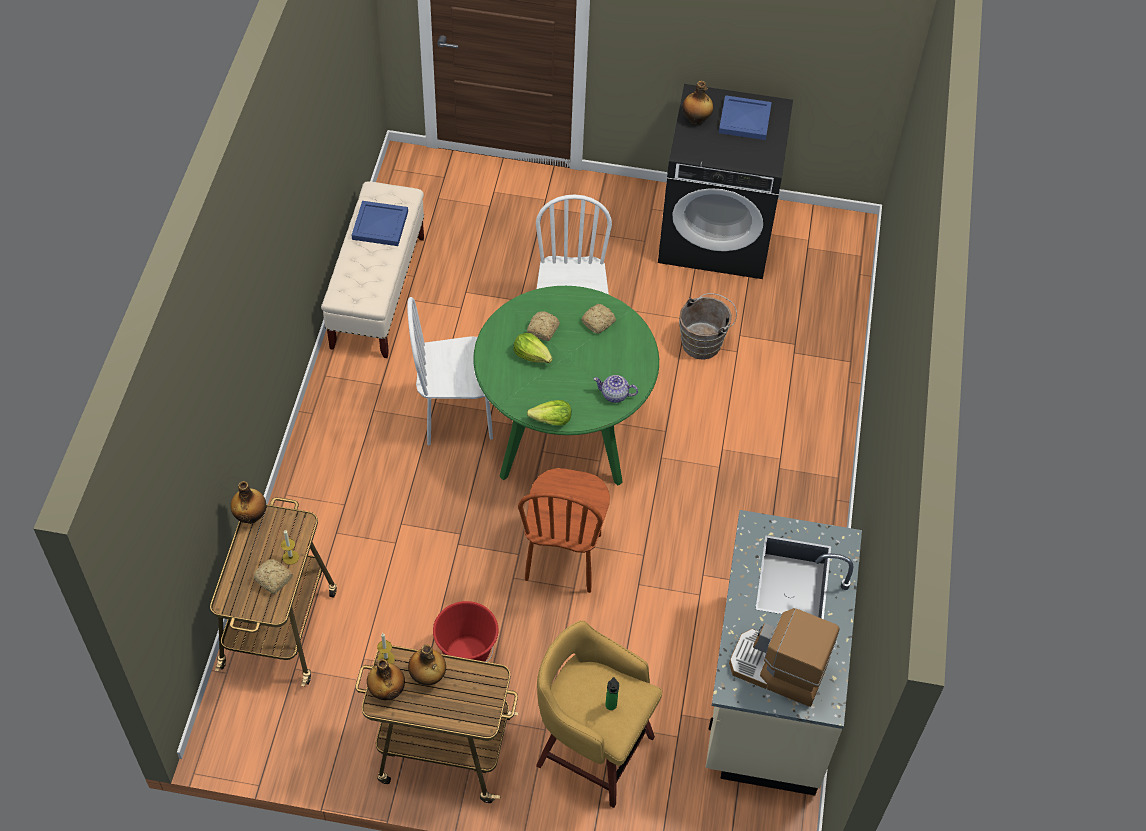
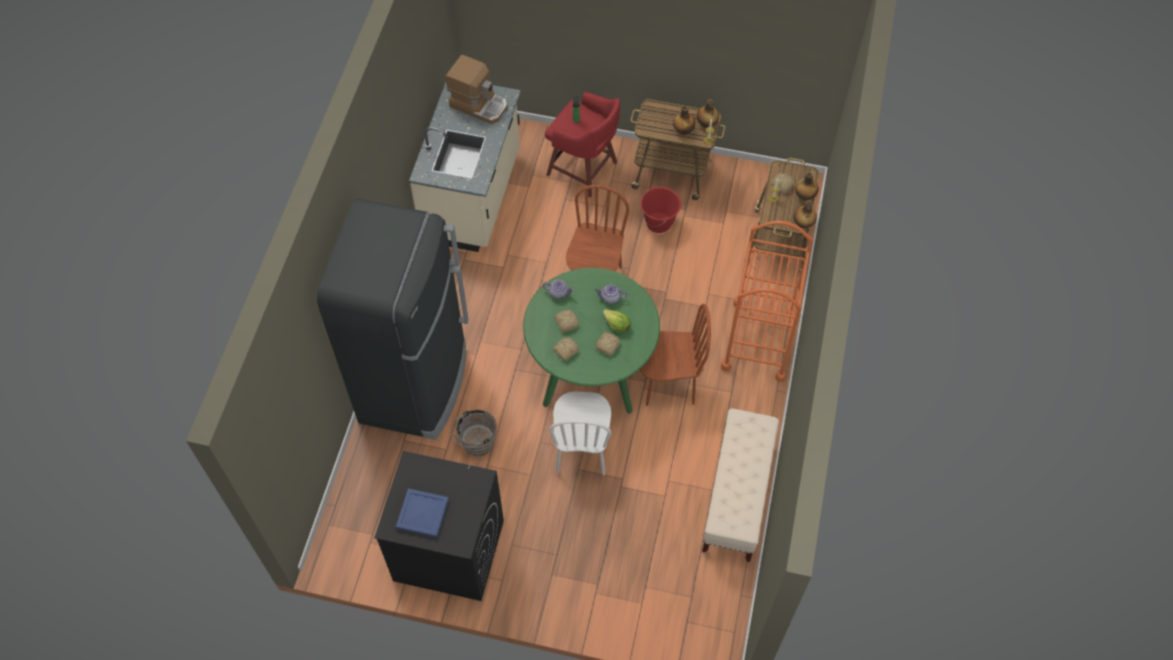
camera: 175 degrees left, 5 degrees up
(328, 478) = (759, 340): none -> orange cart
(381, 225) = (738, 491): blue tray -> none
(458, 417) = (668, 384): white chair -> brown chair
(542, 389) = (610, 298): none -> teapot
(551, 420) = (604, 275): lettuce -> none
(592, 748) = (584, 170): yellow stool -> red stool
(600, 357) = (566, 322): none -> bread
(696, 119) = (466, 515): bottle -> bottle (804, 196)
(796, 409) = (415, 384): none -> black fridge

